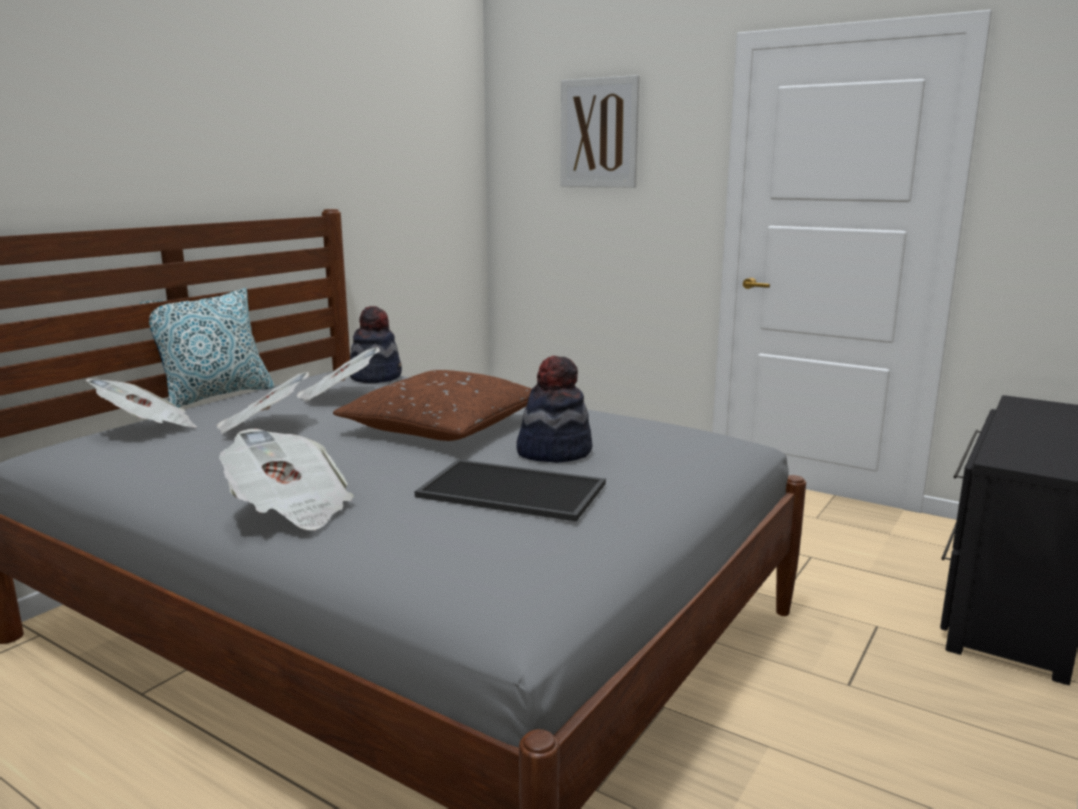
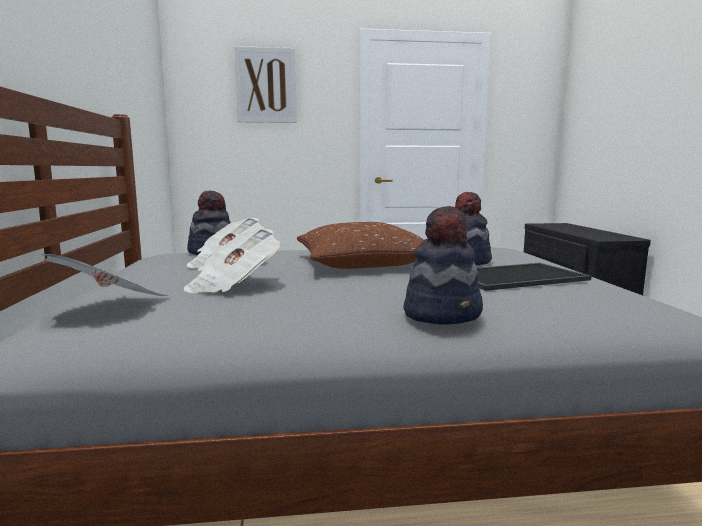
camera: 40 degrees left, 5 degrees down
(216, 396) = (90, 282): pillow -> none
(291, 509) = (443, 314): newspaper -> hat

